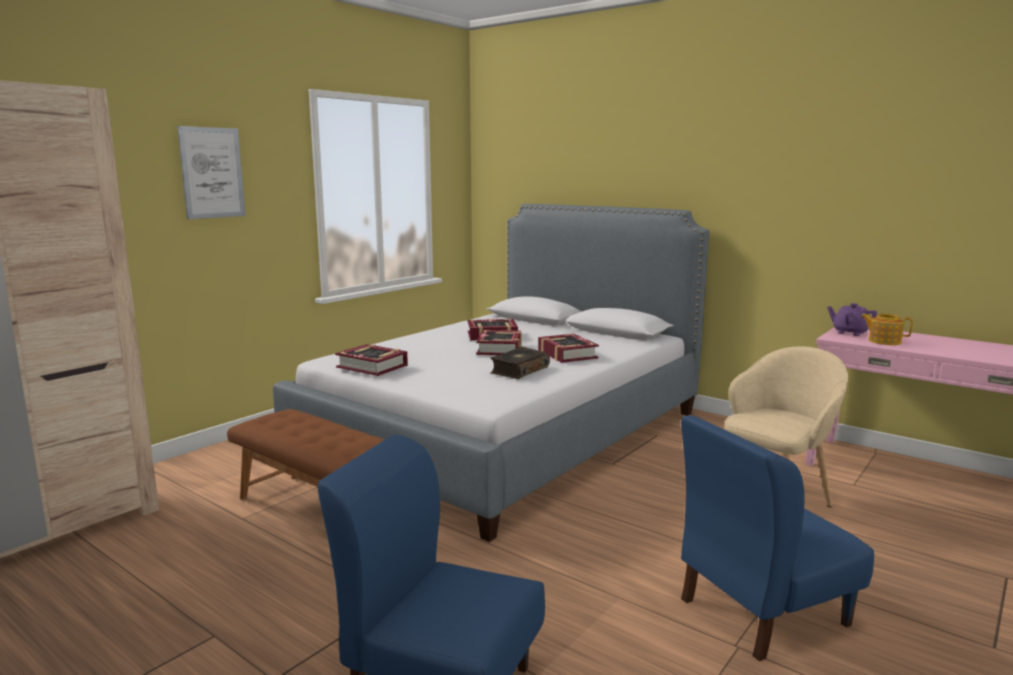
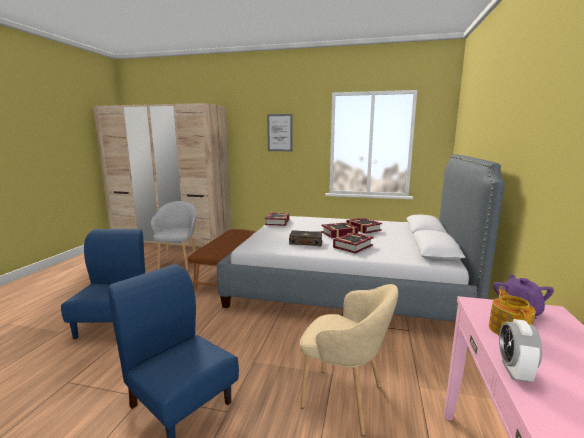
camera: 65 degrees right, 0 degrees up
(168, 571) = (178, 264): none -> grey armchair
(944, 353) = (514, 371): none -> alarm clock

